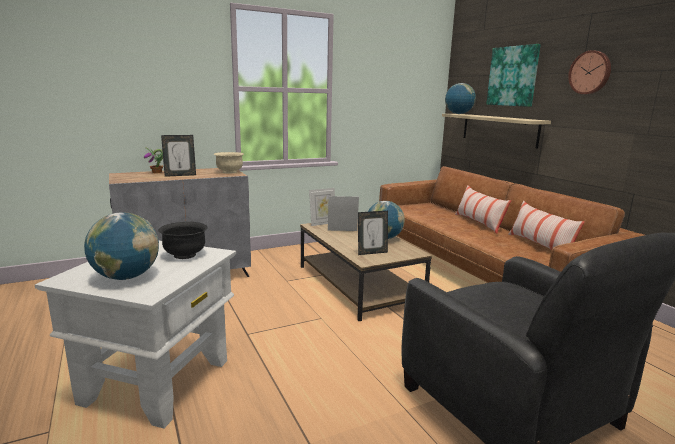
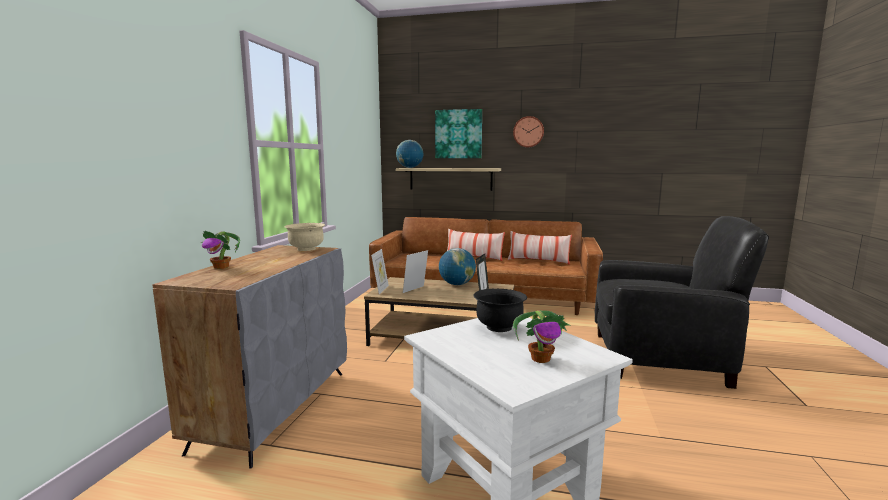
camera: 50 degrees left, 5 degrees down
(126, 277) = (541, 358): globe -> potted plant
(180, 175) = (271, 262): picture frame -> none

